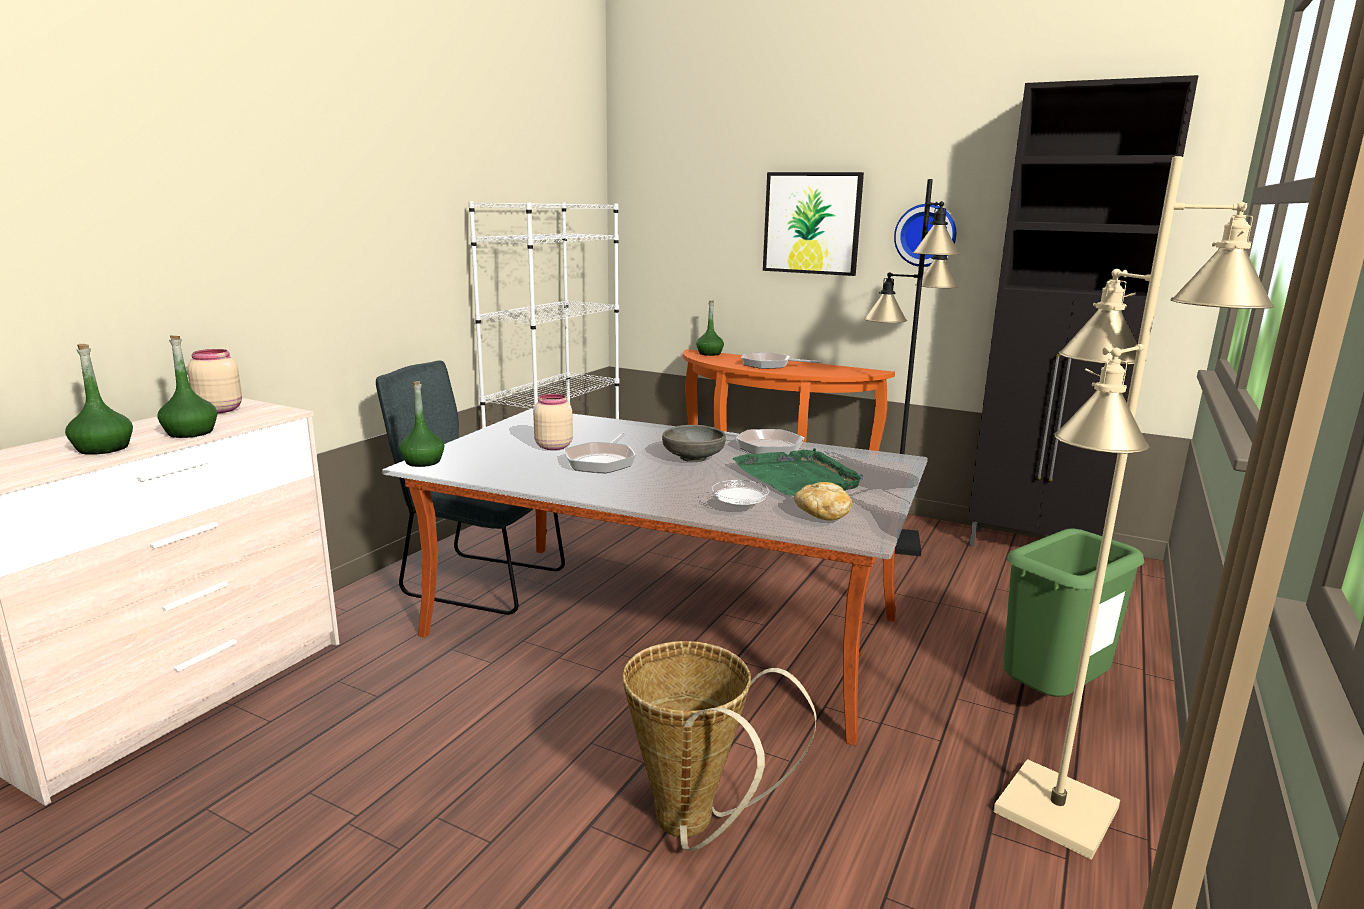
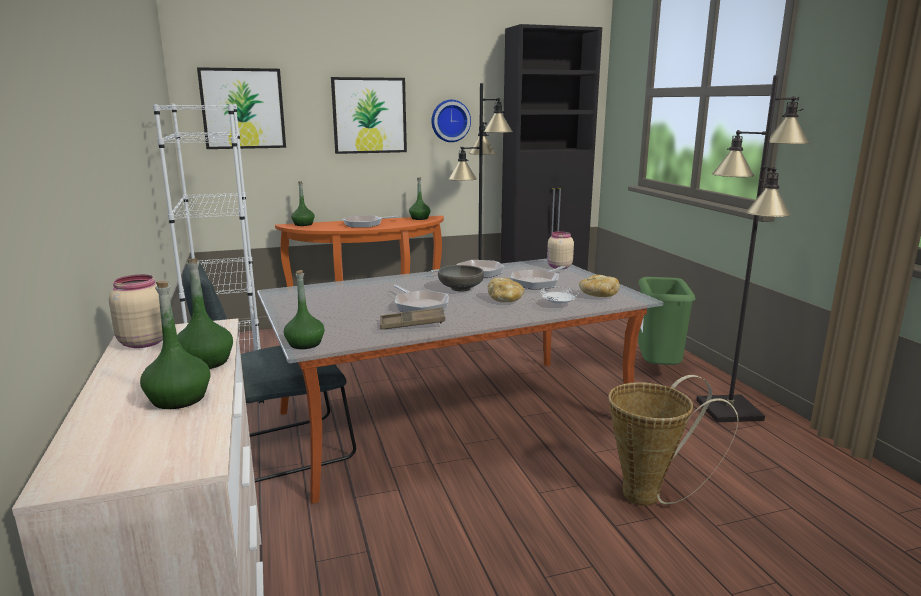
camera: 45 degrees left, 0 degrees up
(542, 475) = (412, 324): none -> brown tray
(552, 446) = (360, 307): beige jar -> beige jar (558, 267)
(671, 210) = (243, 108): none -> picture
(698, 483) = (505, 300): none -> bread
(798, 477) = (537, 282): green tray -> frying pan
(852, 370) = (419, 218): none -> green bottle
(1057, 811) = (730, 410): beige floor lamp -> black floor lamp

